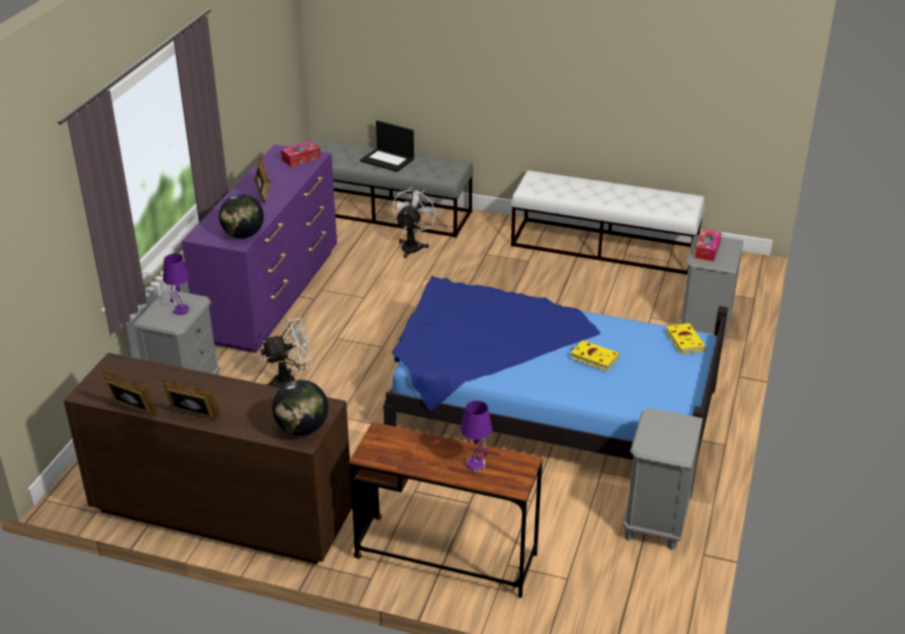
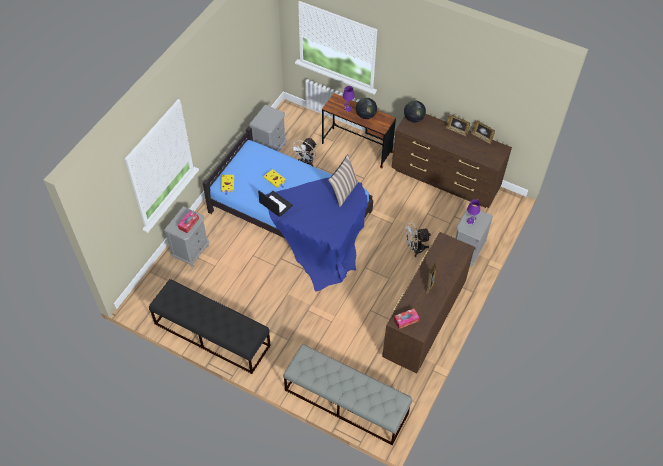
camera: 170 degrees left, 20 degrees up
(243, 235) = (441, 246): globe -> globe (366, 115)
(272, 295) = (423, 321): purple dresser -> brown dresser
(388, 160) = (342, 384): laptop -> laptop (275, 204)
(413, 246) = (332, 356): white fan -> white fan (306, 162)
(445, 354) = (343, 191): none -> pillow
(605, 246) = (211, 334): white bench -> black bench

